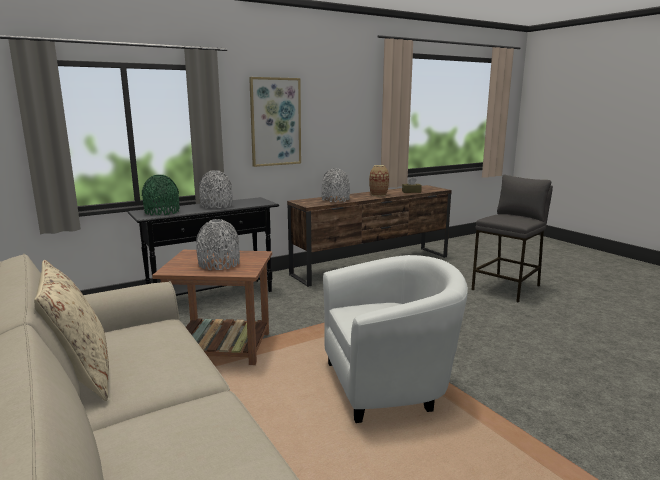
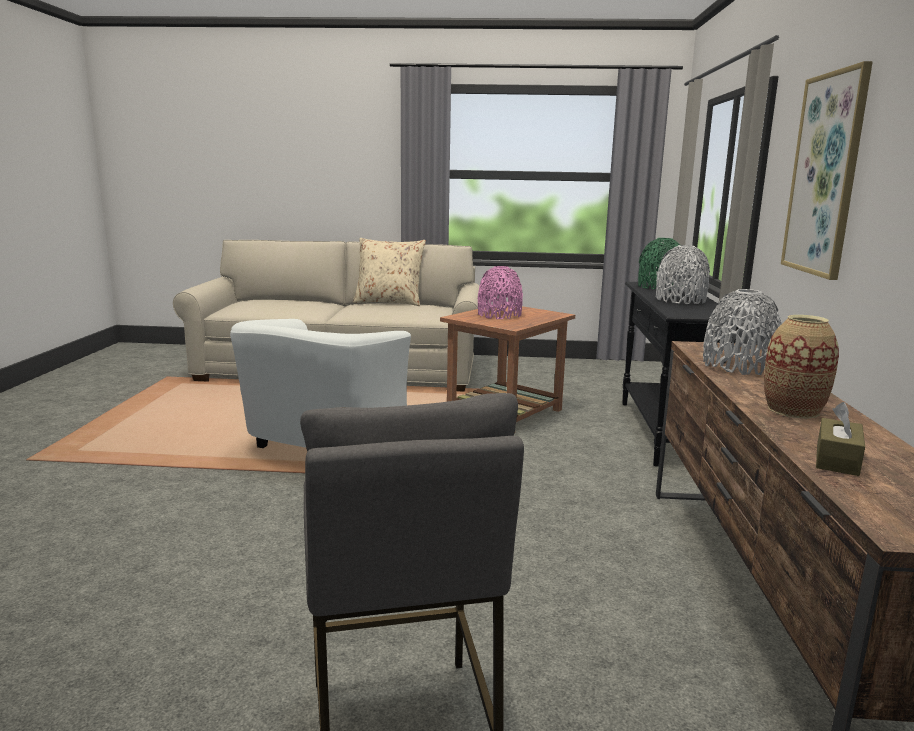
camera: 125 degrees right, 0 degrees up
(219, 264) = (499, 315): grey vase -> pink vase

